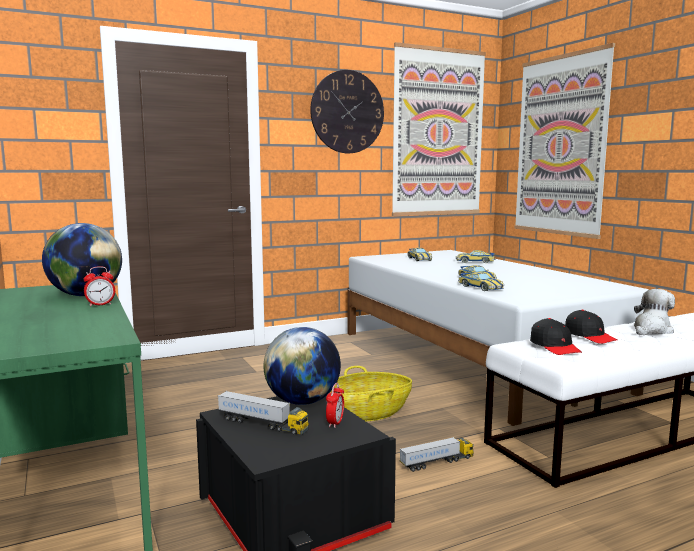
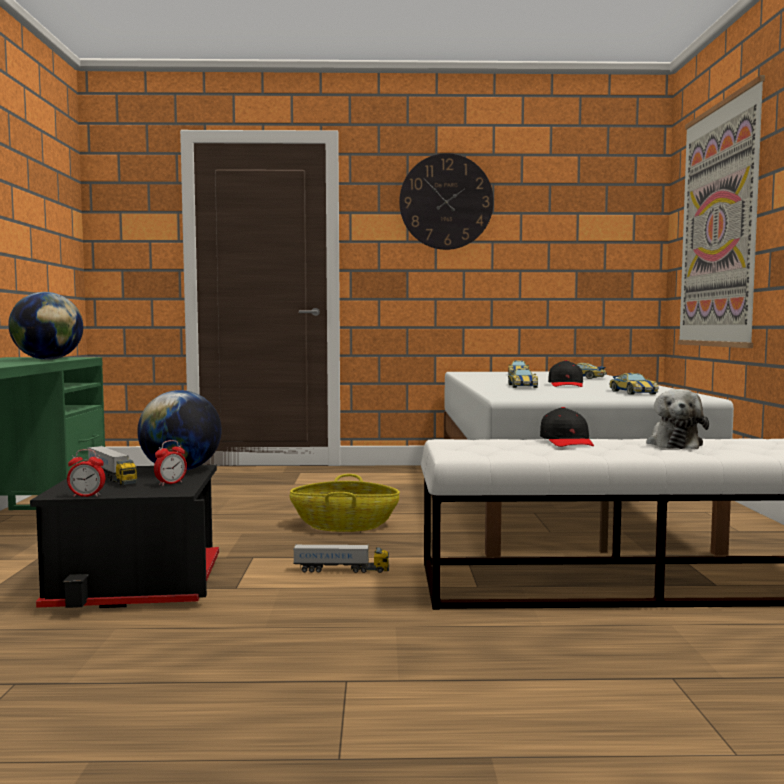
camera: 25 degrees right, 5 degrees down
(100, 305) = (34, 362): alarm clock -> alarm clock (87, 496)
(438, 133) = (573, 222): picture -> none
(480, 287) = (501, 390): toy car -> toy car (633, 392)
(555, 346) = (492, 444): black cap -> black cap (566, 385)
(651, 330) = (674, 444): plush toy -> plush toy turned 120 degrees clockwise

